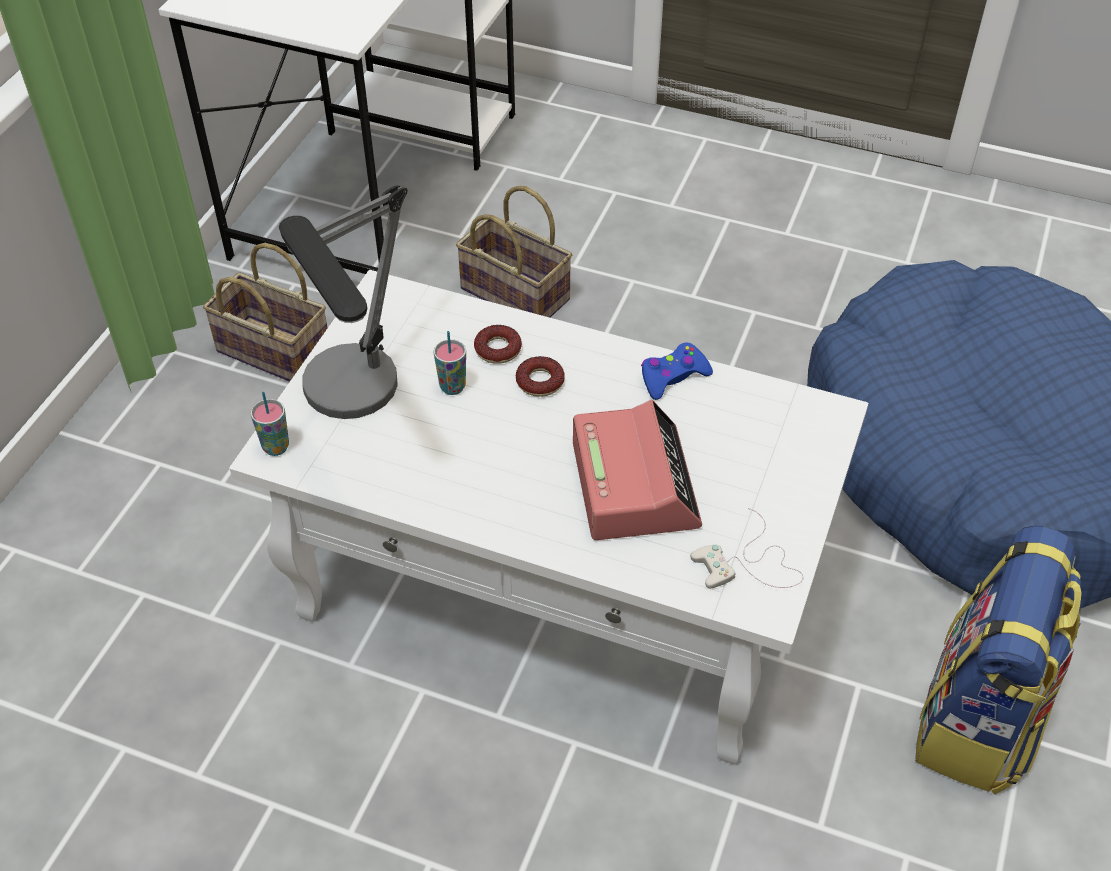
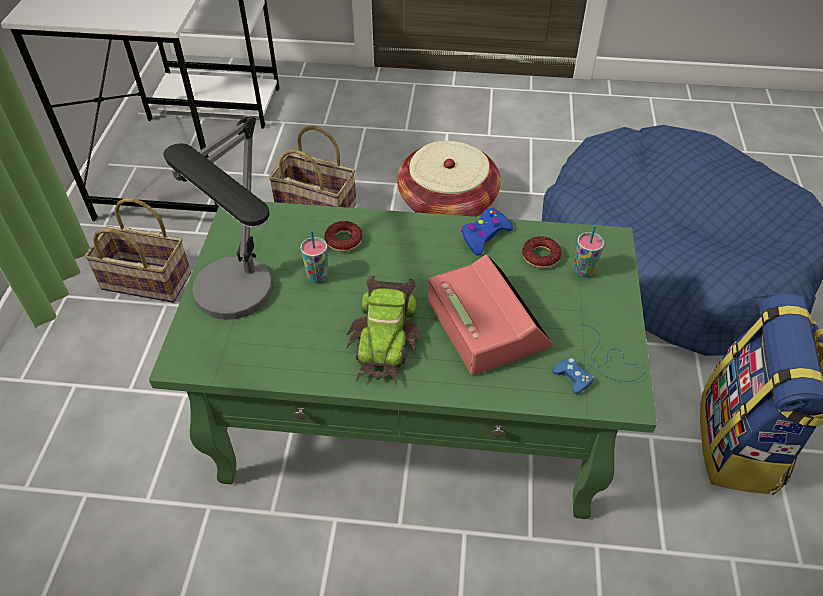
camera: 15 degrees left, 0 degrees up
(276, 447) = (185, 354): cup -> cup (583, 271)
(508, 474) = (385, 336): none -> toy car
(540, 381) = (385, 258): donut -> donut (541, 256)
(559, 587) = (414, 413): white coffee table -> green coffee table
(694, 322) = (447, 204): none -> basket
(749, 564) = (598, 367): white game controller -> blue game controller

